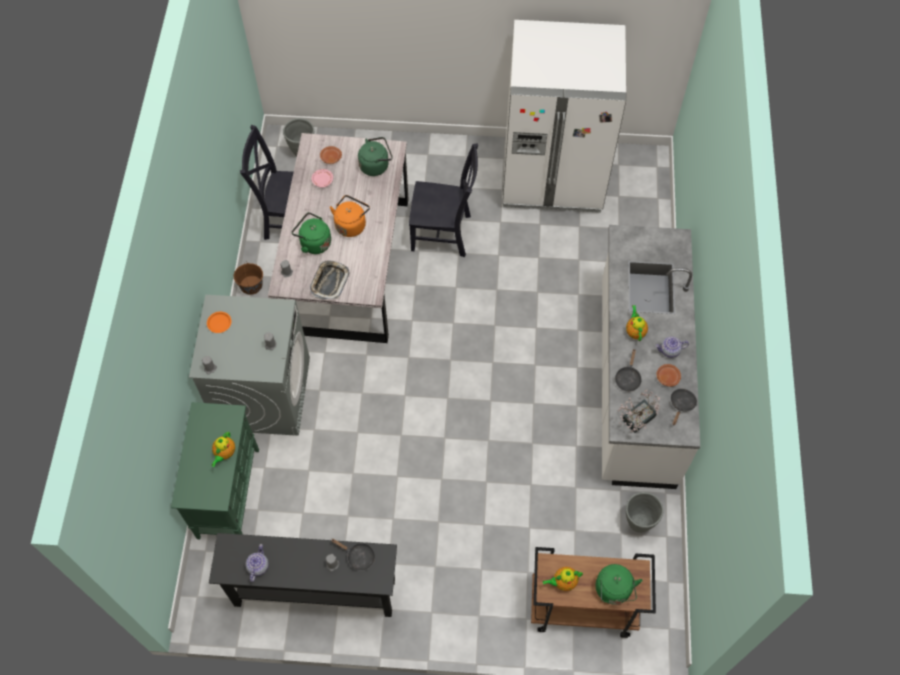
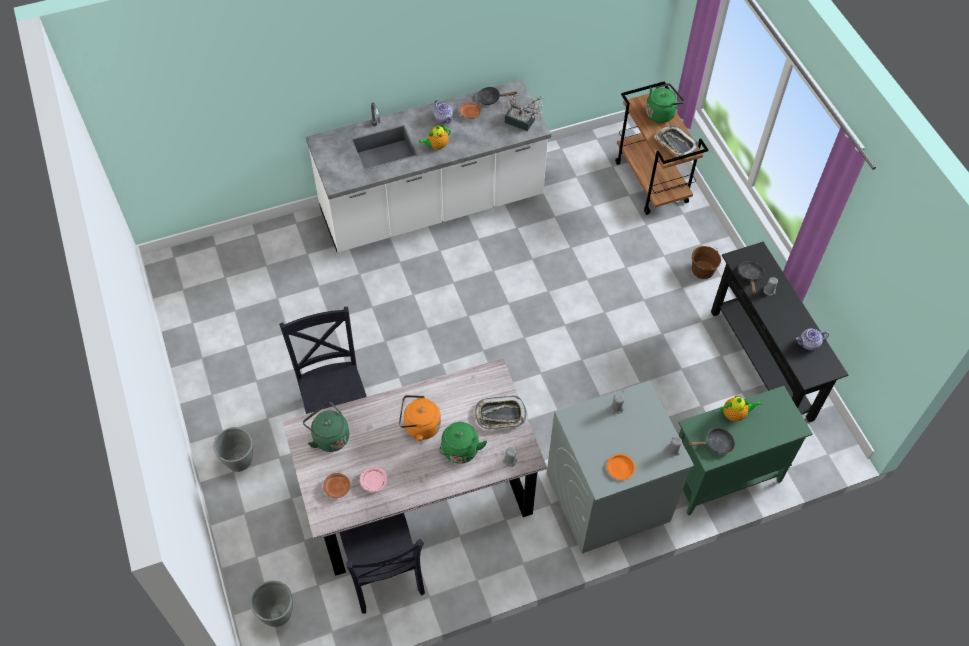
camera: 115 degrees left, 5 degrees down
(251, 285) = (490, 576): brown bucket -> brown bucket (703, 270)
(552, 177) = (222, 340): white fridge -> none
(563, 582) = (675, 143): teapot -> tray
(628, 378) = (486, 138): black frying pan -> black frying pan (716, 444)
(638, 522) = (560, 168): grey planter -> grey planter (240, 462)

